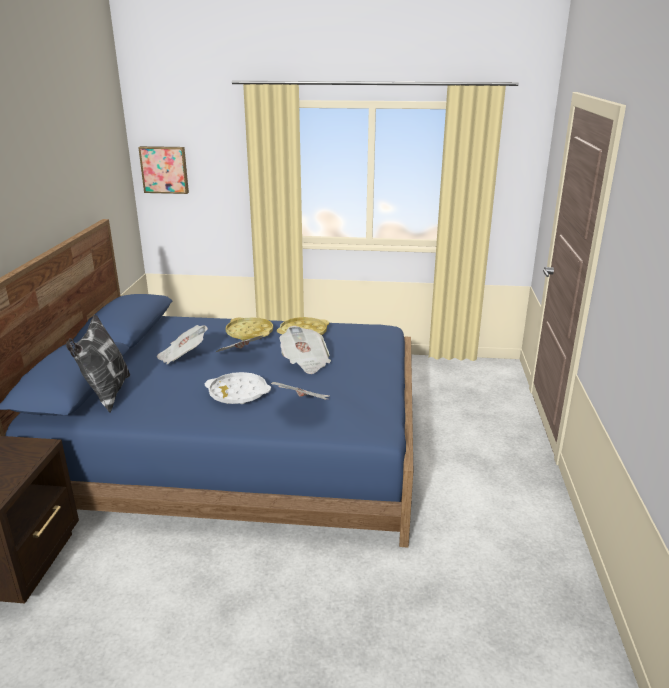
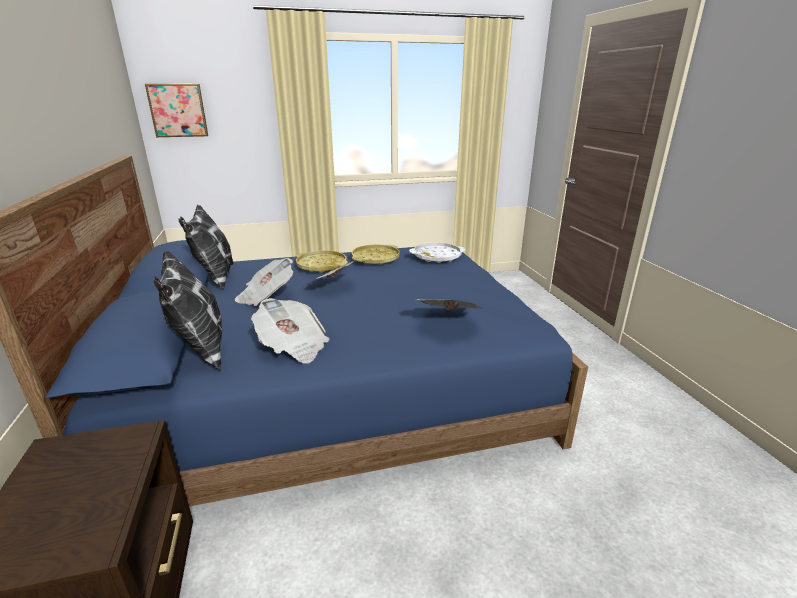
camera: 20 degrees left, 0 degrees up
(156, 332) = (215, 278): none -> pillow
(238, 393) = (364, 321): white tray -> white tray (437, 256)
(305, 362) = (405, 282): newspaper -> newspaper (293, 346)

